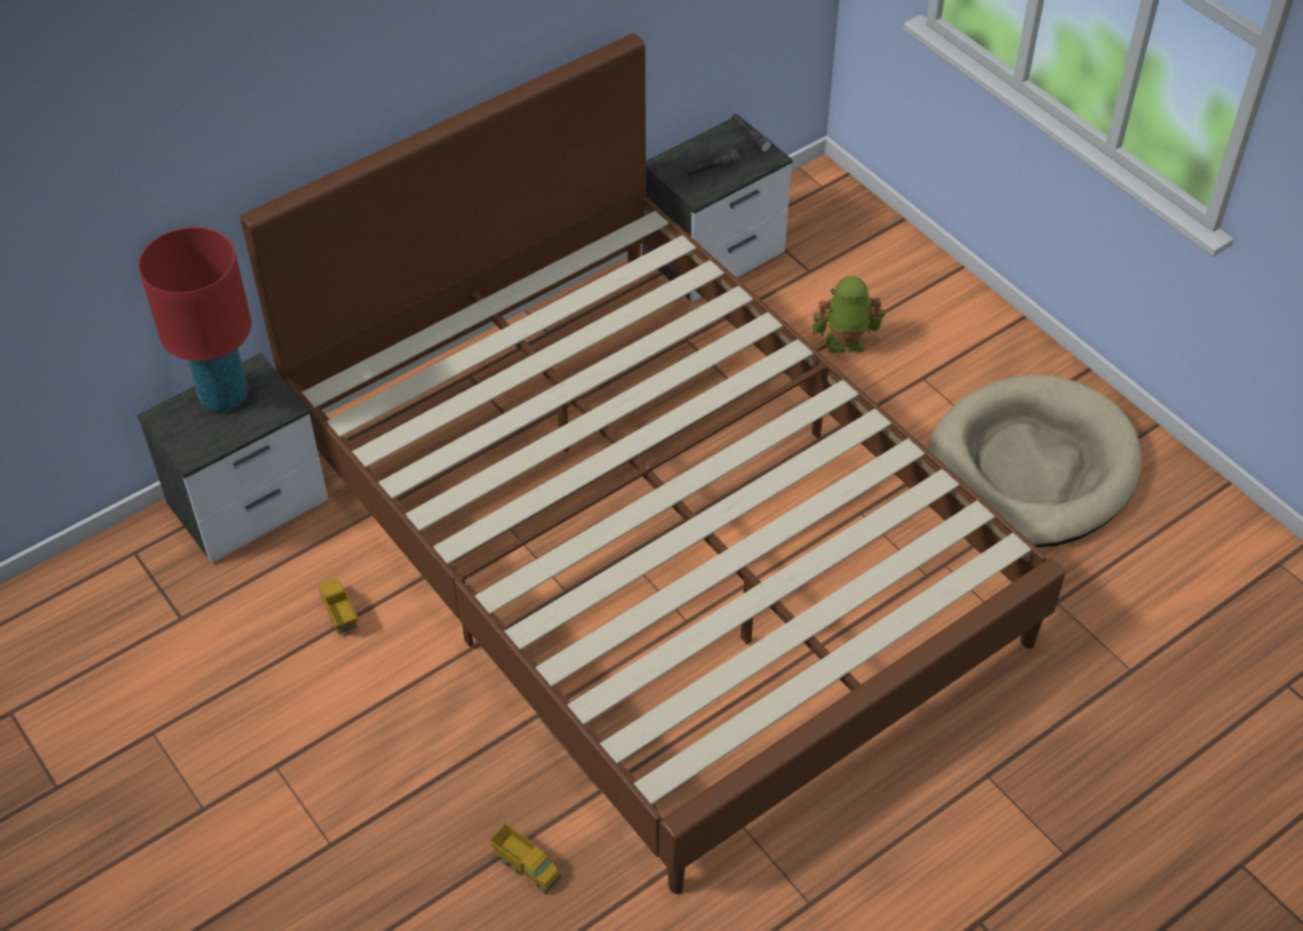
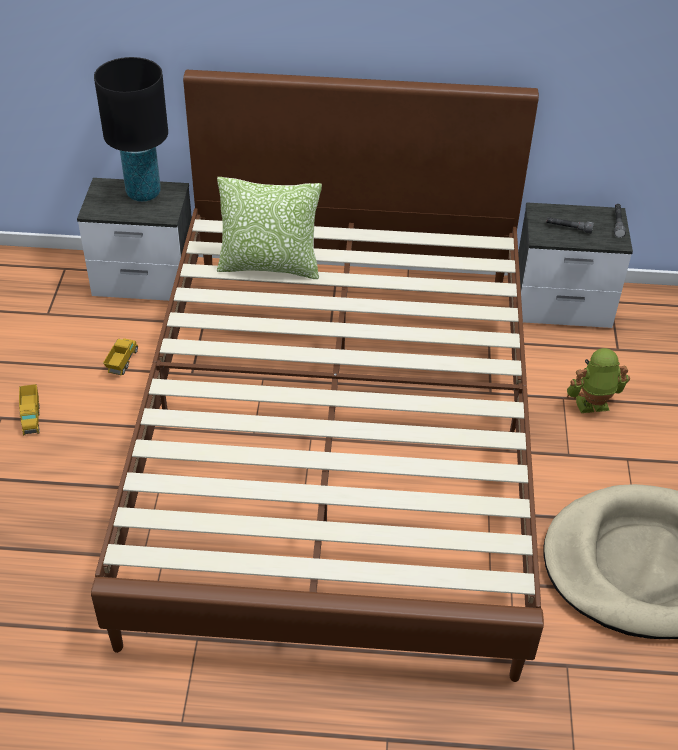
camera: 40 degrees right, 5 degrees down
(224, 397) = (143, 193): red table lamp -> black table lamp
(449, 394) = (269, 266): none -> pillow
(526, 867) = (54, 568): toy truck -> toy truck (31, 418)
(844, 345) = (592, 406): toy robot -> toy robot turned 45 degrees counterclockwise

